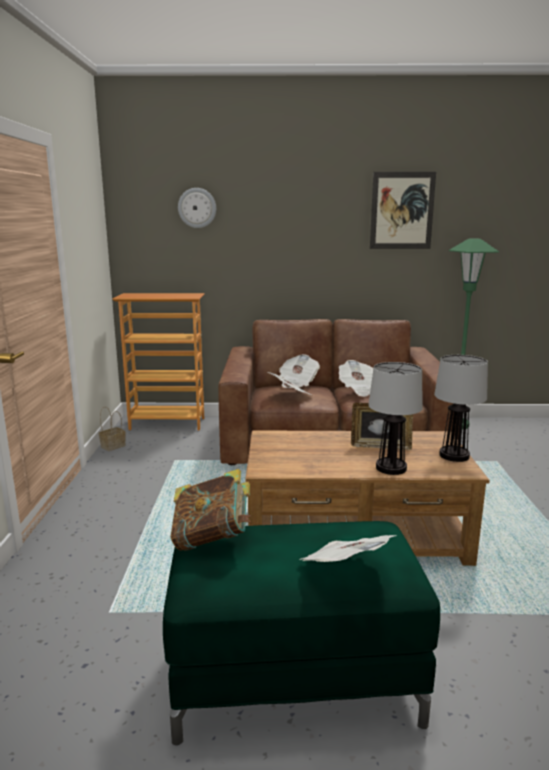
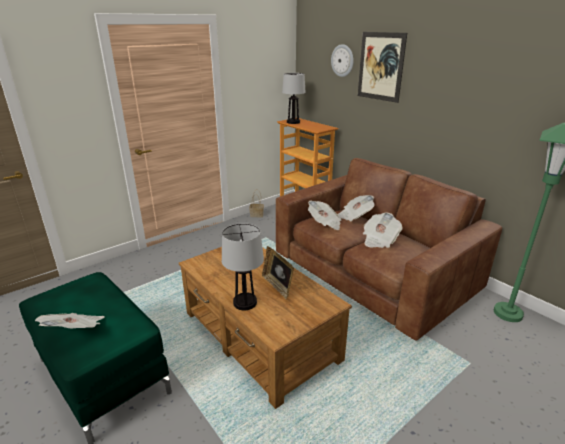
camera: 50 degrees right, 10 degrees up
(212, 539) = (88, 282): book -> none
(402, 211) = (506, 79): picture -> picture (380, 66)
(455, 455) = (300, 322): table lamp -> table lamp (293, 122)

